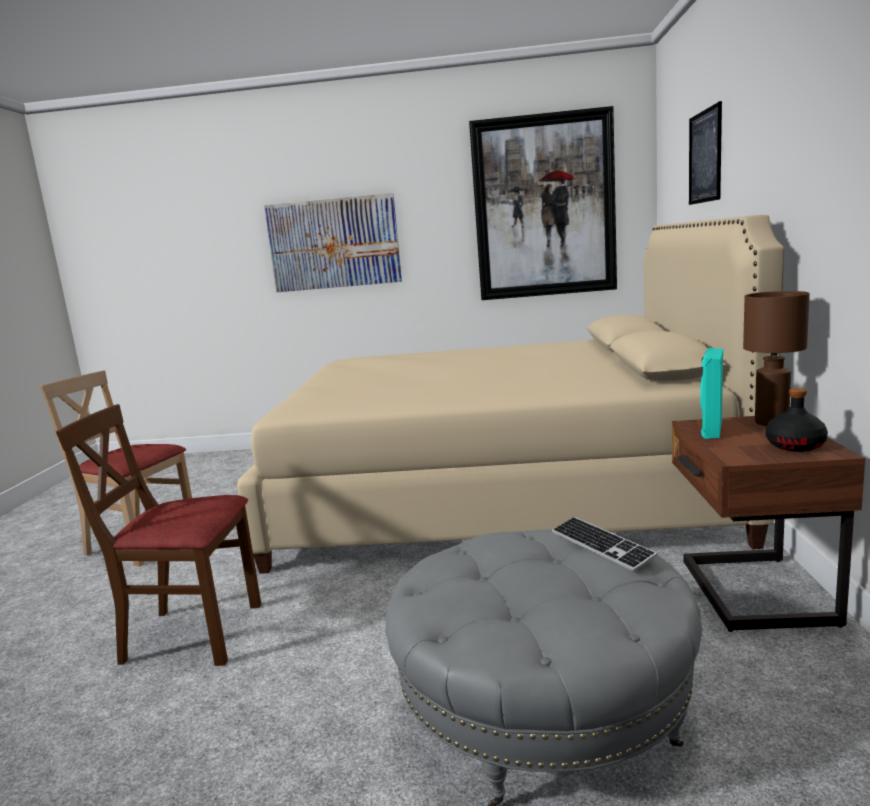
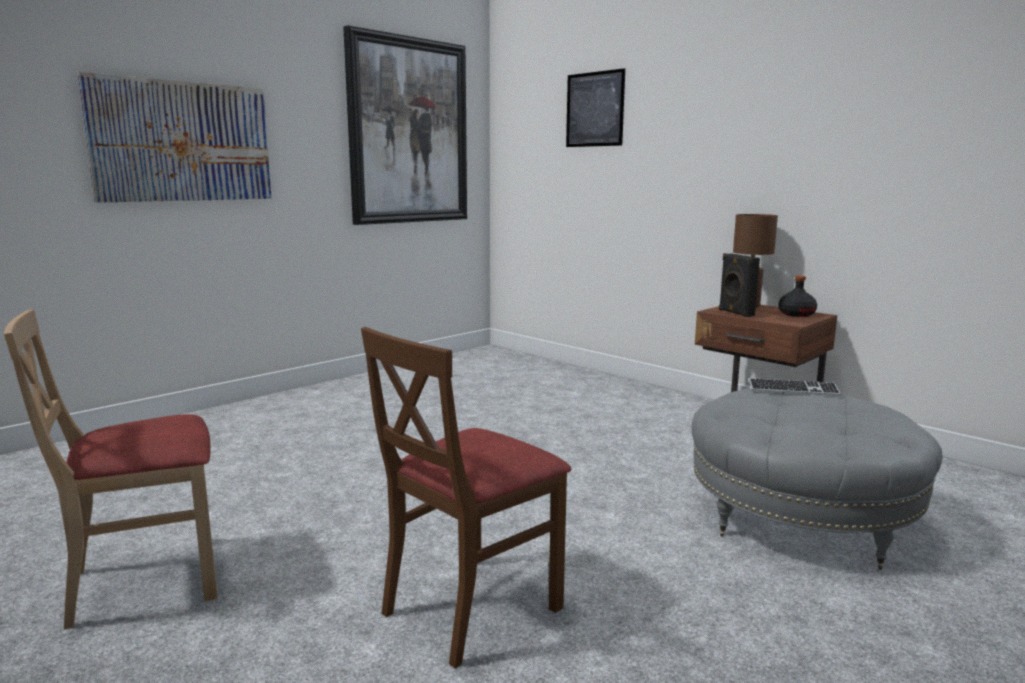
camera: 50 degrees left, 0 degrees up
(498, 493) = (482, 416): beige bed -> none
(710, 430) = (735, 313): turquoise speaker -> black speaker

